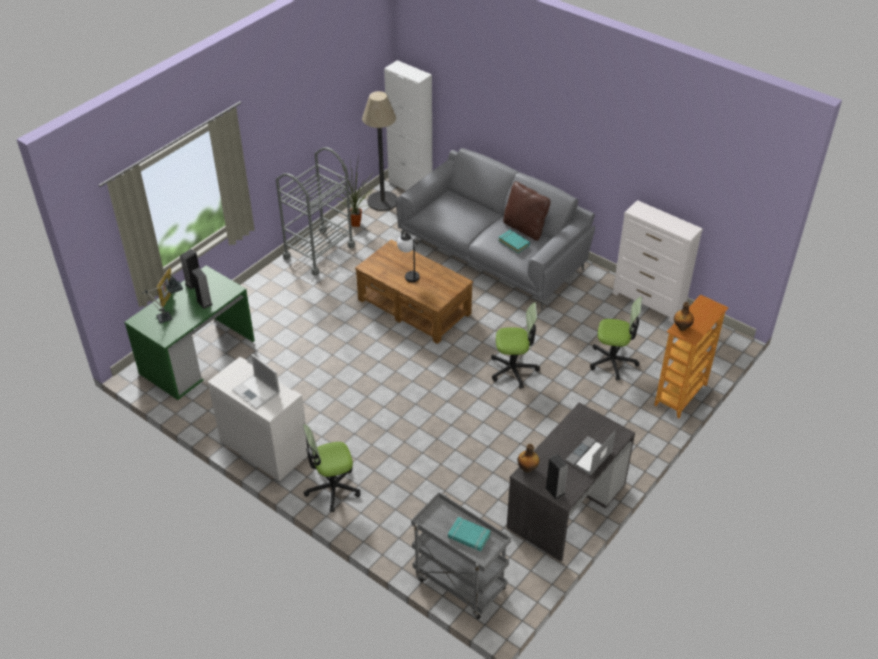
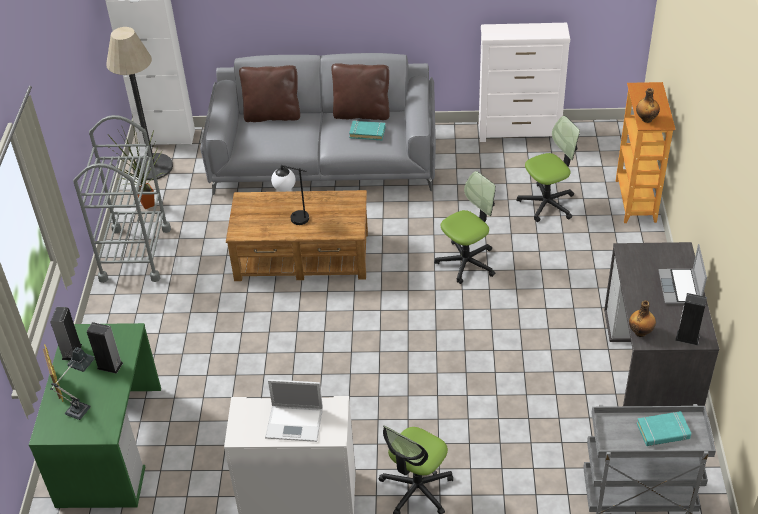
camera: 35 degrees left, 0 degrees up
(466, 201) = (272, 115): none -> brown pillow

